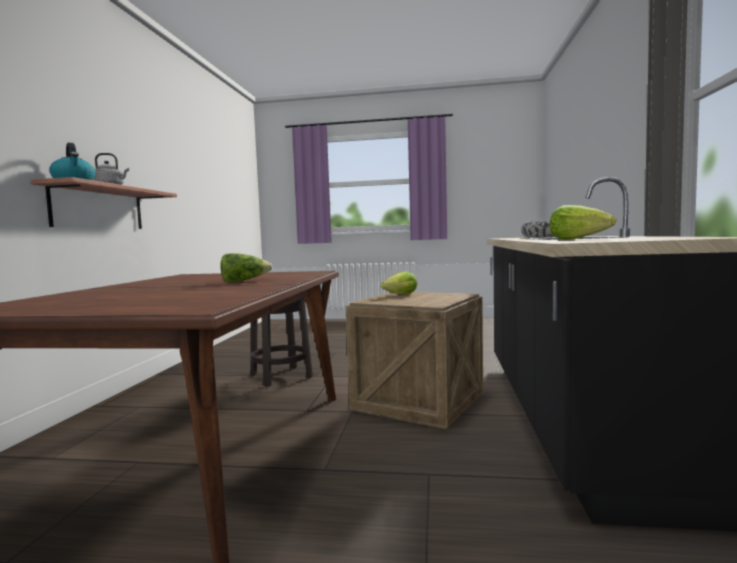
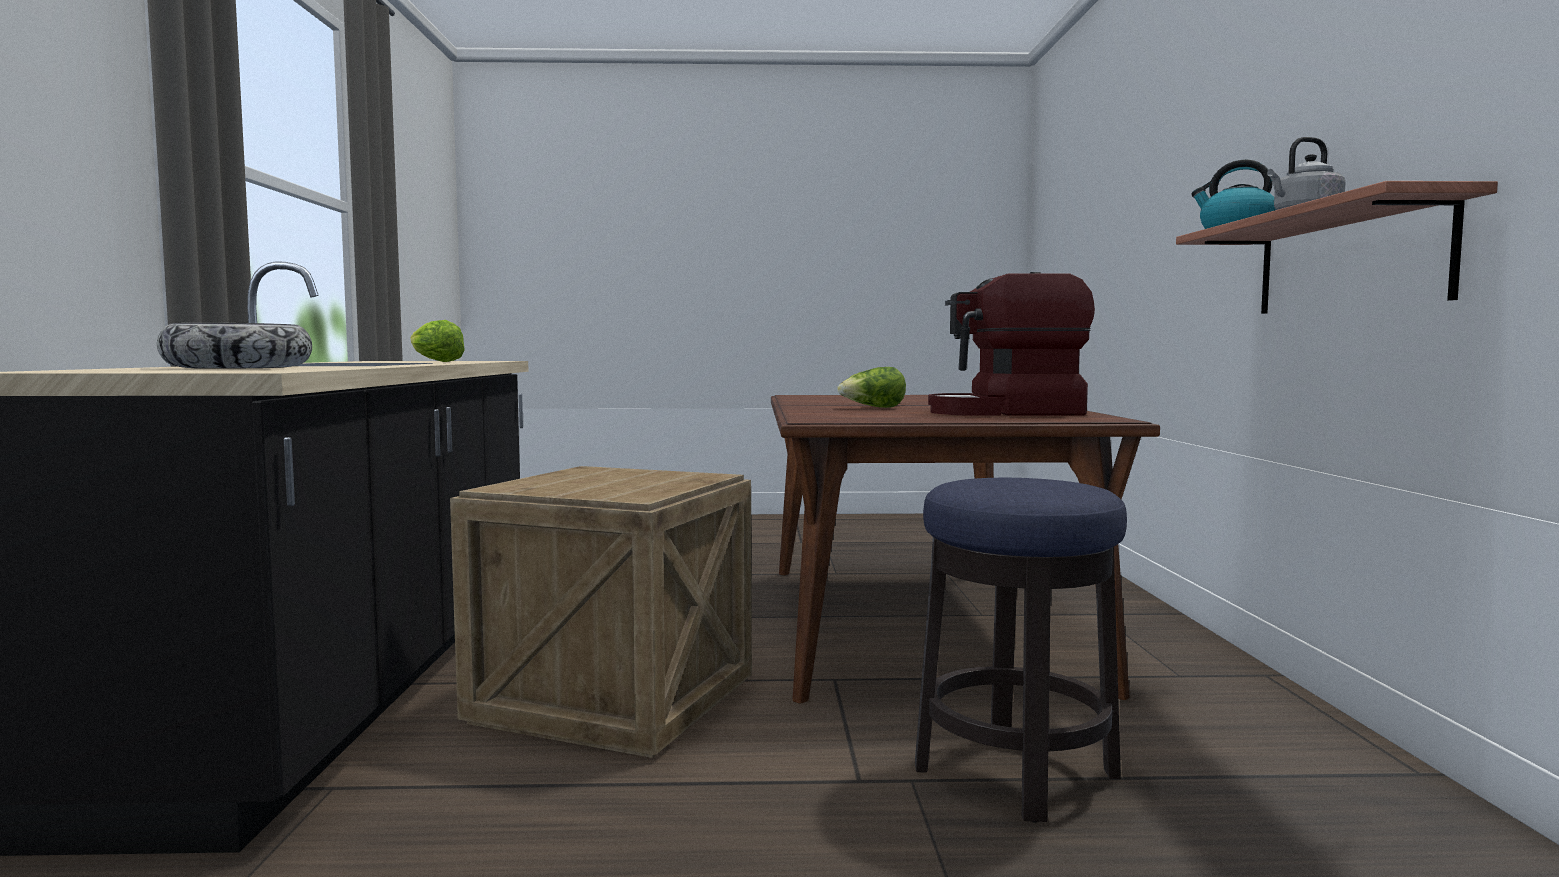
camera: 170 degrees right, 0 degrees up
(194, 278) = (1007, 412): none -> coffee machine
(401, 295) = (640, 489): lettuce -> none

